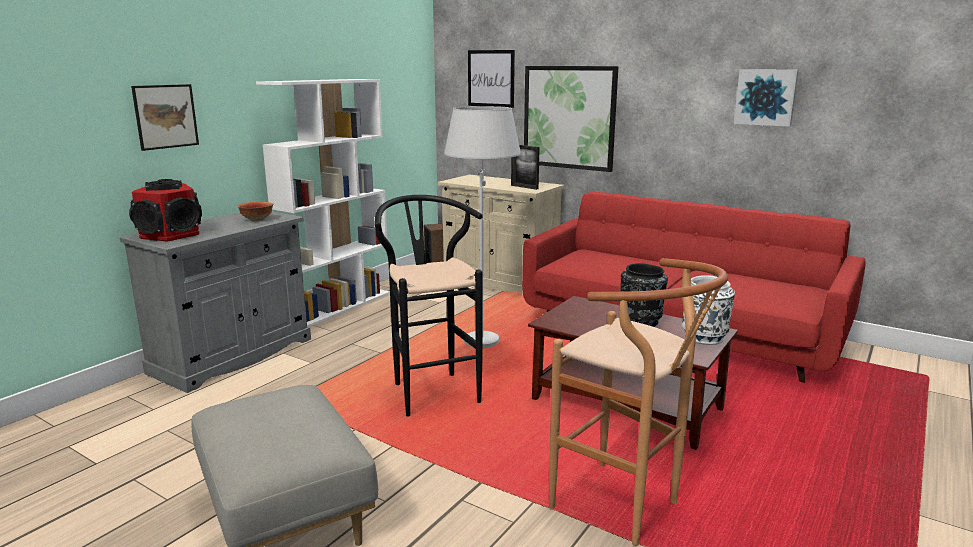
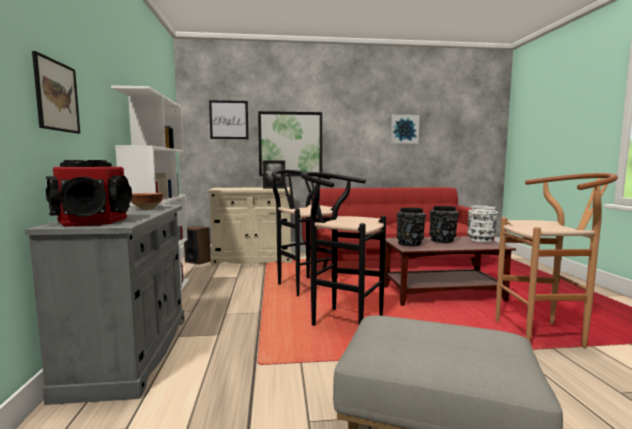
camera: 40 degrees left, 10 degrees down
(482, 333) = (301, 285): white floor lamp -> black stool
(576, 315) = (410, 243): none -> black vase

